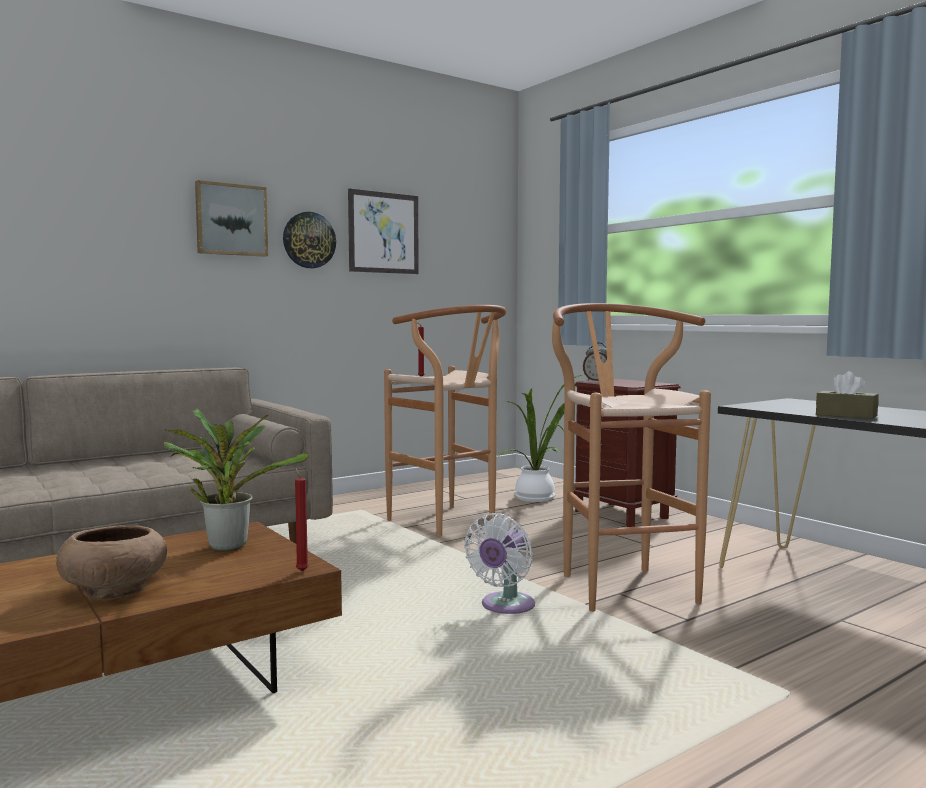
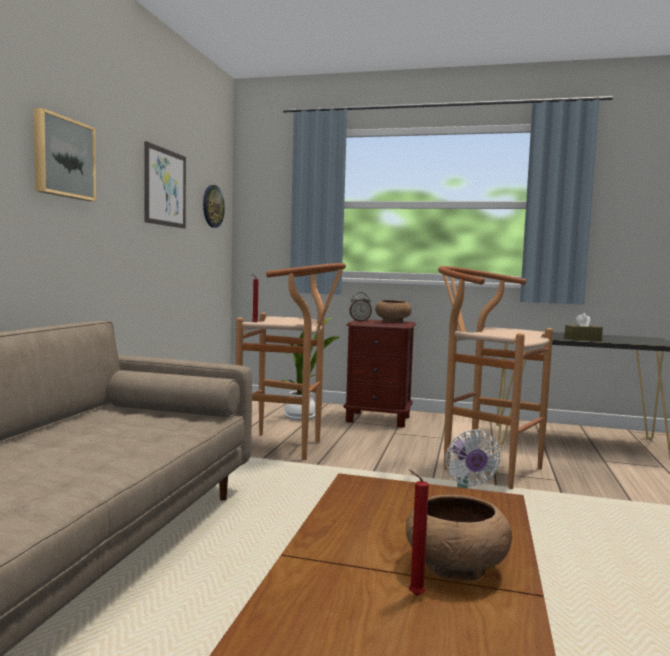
camera: 40 degrees left, 0 degrees up
(226, 545) = (391, 499): potted plant -> none
(301, 571) = (508, 503): red candle -> red candle (413, 595)
(309, 240) = (119, 188): wall clock -> wall clock (212, 206)
(639, 383) = (393, 322): none -> brown bowl

